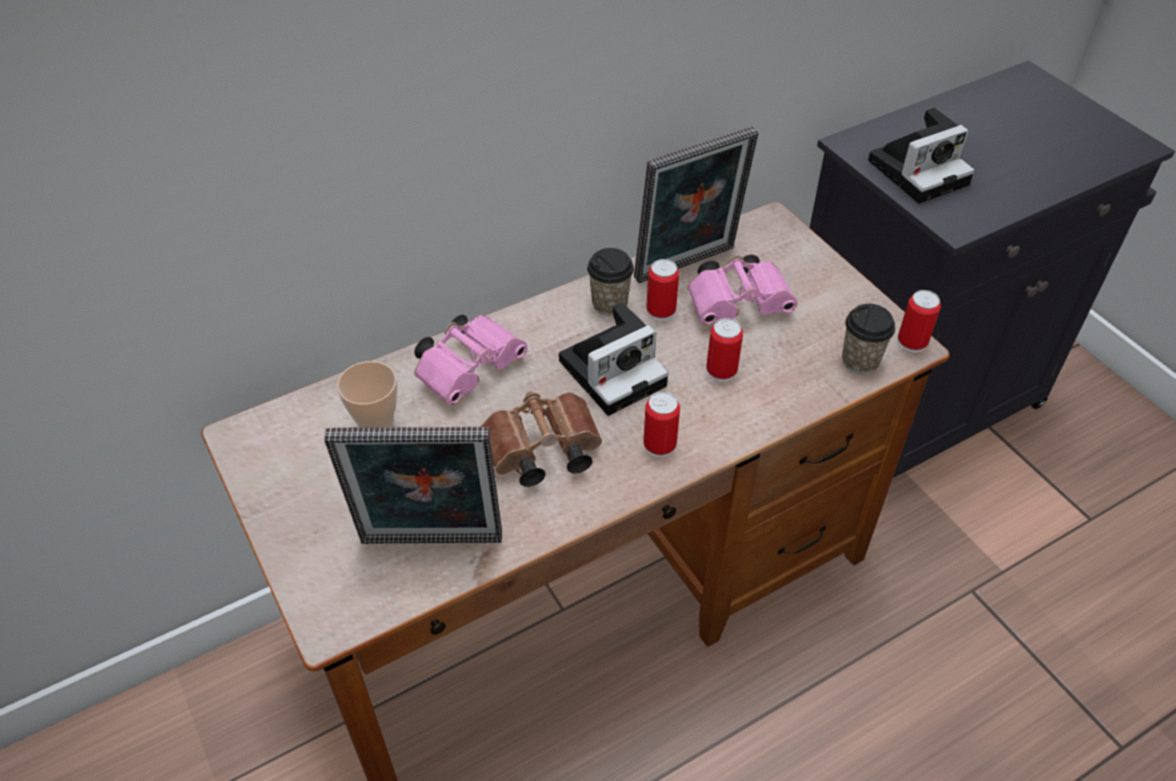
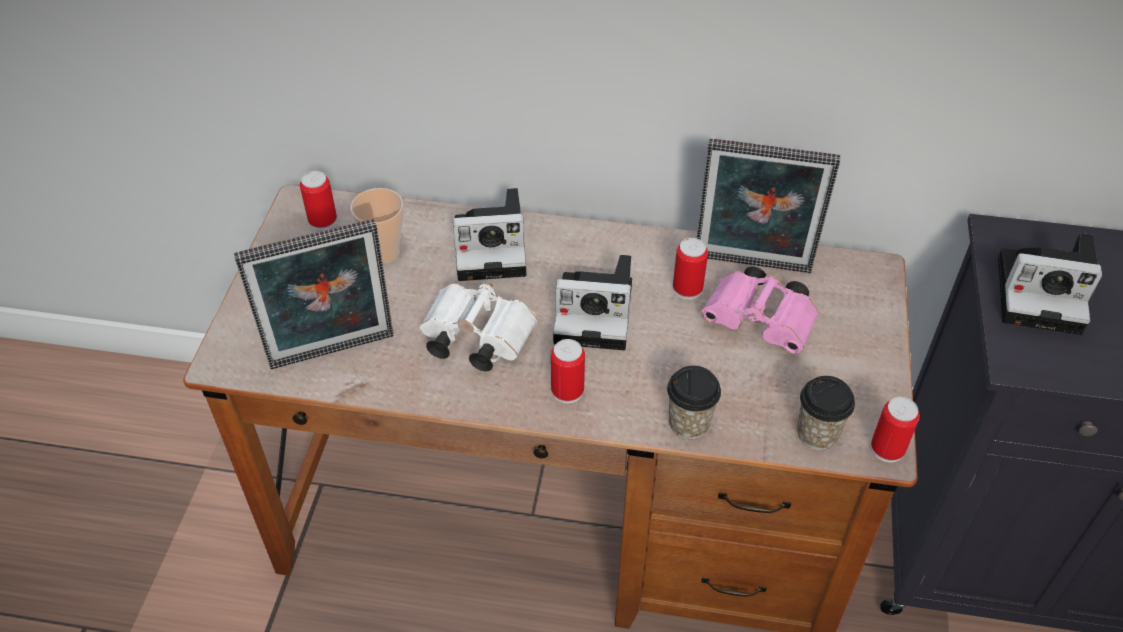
camera: 40 degrees right, 0 degrees up
(431, 545) = (333, 354): picture frame -> picture frame turned 60 degrees counterclockwise
(471, 368) = (494, 247): pink binoculars -> camera
(540, 453) = (474, 339): brown binoculars -> white binoculars
(609, 304) = (652, 259): cup -> cup (689, 423)
(721, 371) = (683, 366): can -> can (323, 221)

